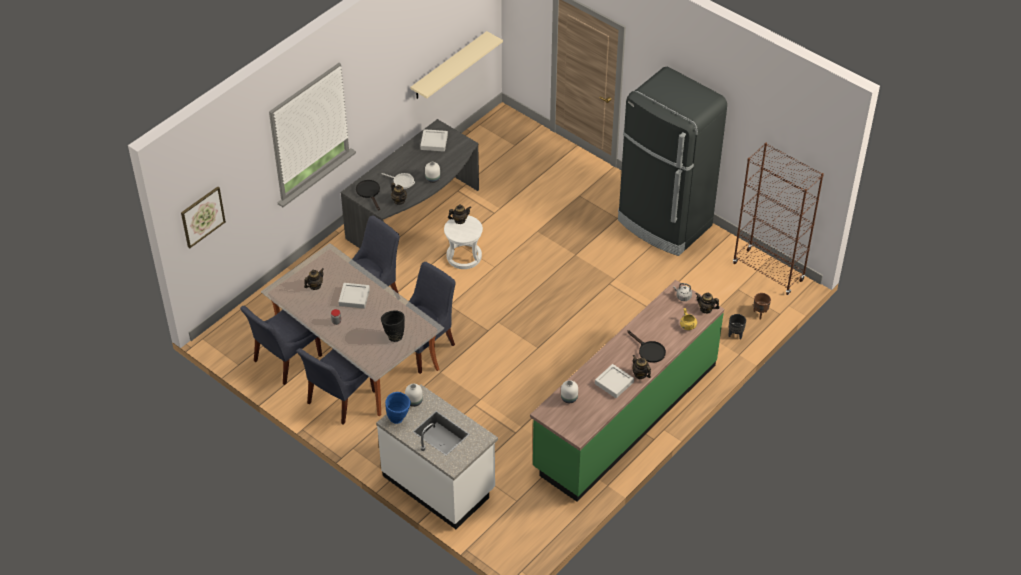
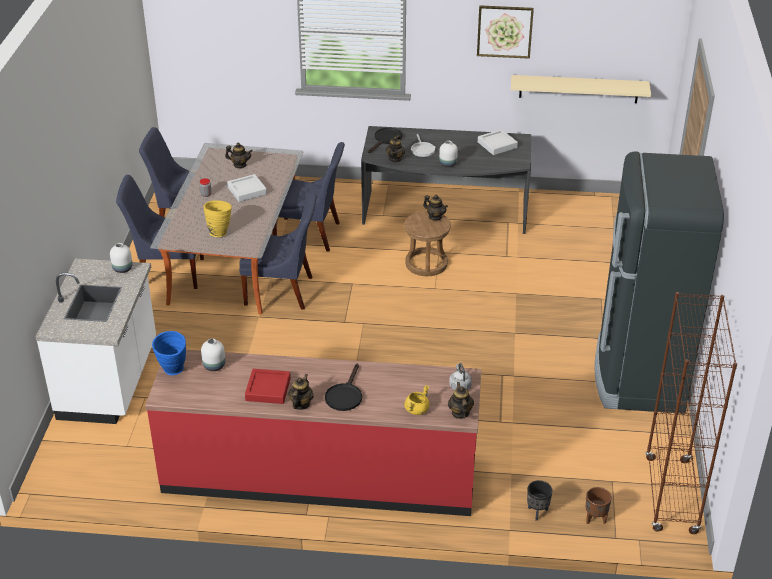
camera: 55 degrees right, 10 degrees down
(202, 216) = (190, 32): picture -> picture (504, 31)
(393, 335) = (219, 232): black vase -> yellow vase
(399, 419) = (90, 270): blue vase -> blue vase (173, 372)
(464, 256) = (426, 264): white stool -> brown stool
(614, 383) = (268, 389): grey tray -> red tray
(625, 416) = (320, 474): green counter -> red counter

